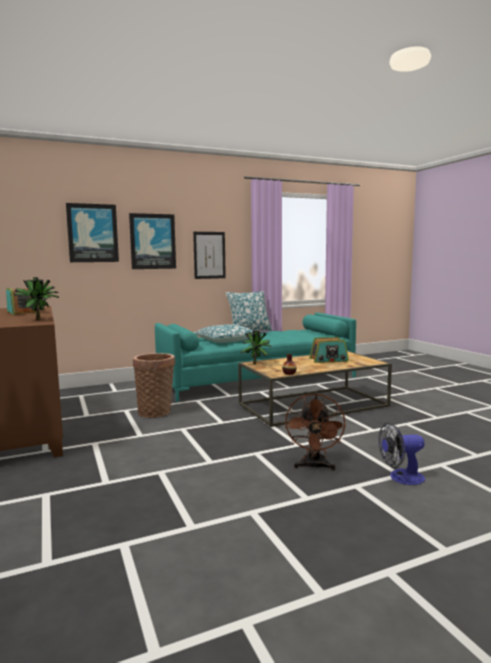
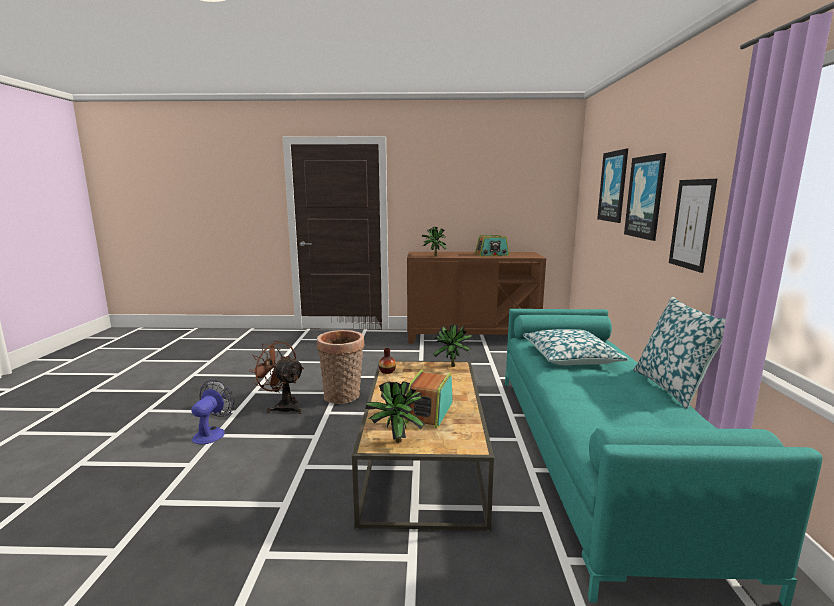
camera: 115 degrees right, 5 degrees up
(156, 412) = (476, 373): basket -> basket (343, 397)
(366, 360) = (394, 440): none -> potted plant

